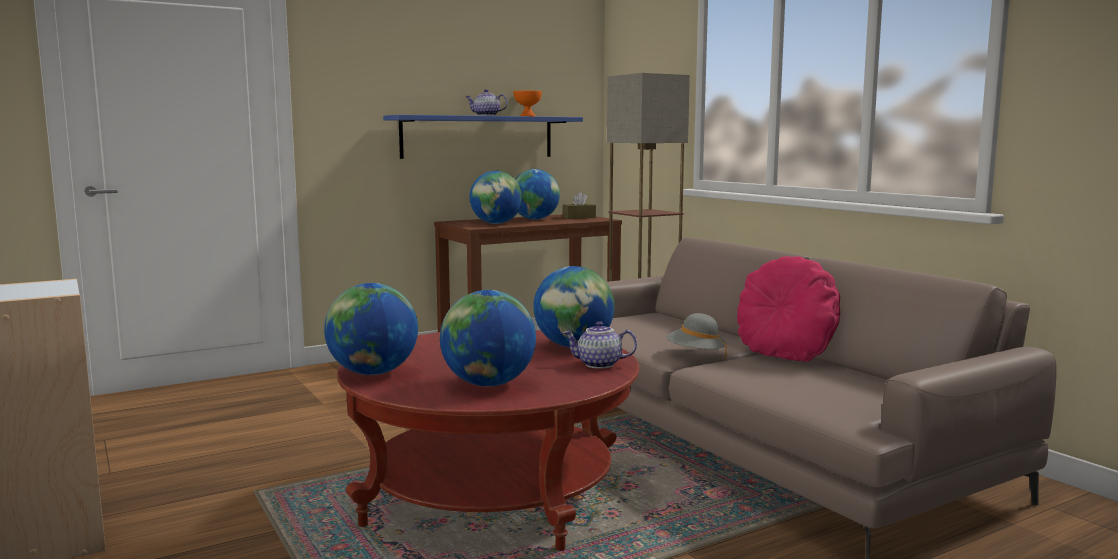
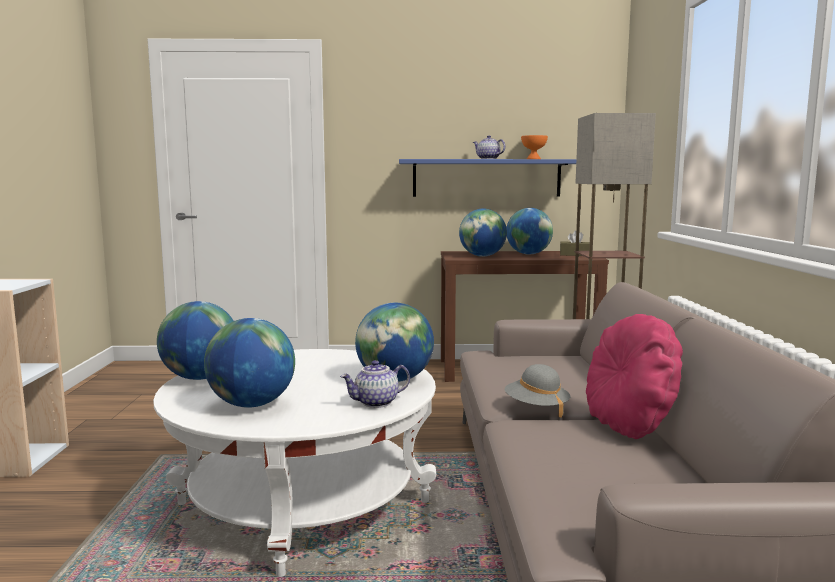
camera: 30 degrees right, 0 degrees up
(492, 495) = (303, 503): red coffee table -> white coffee table
(599, 365) = (376, 403): teapot -> teapot turned 60 degrees counterclockwise

